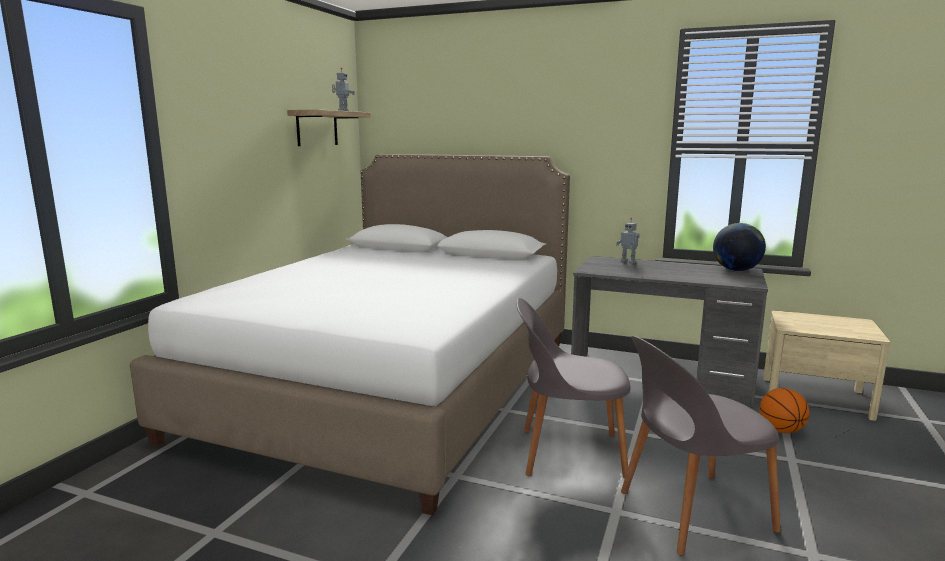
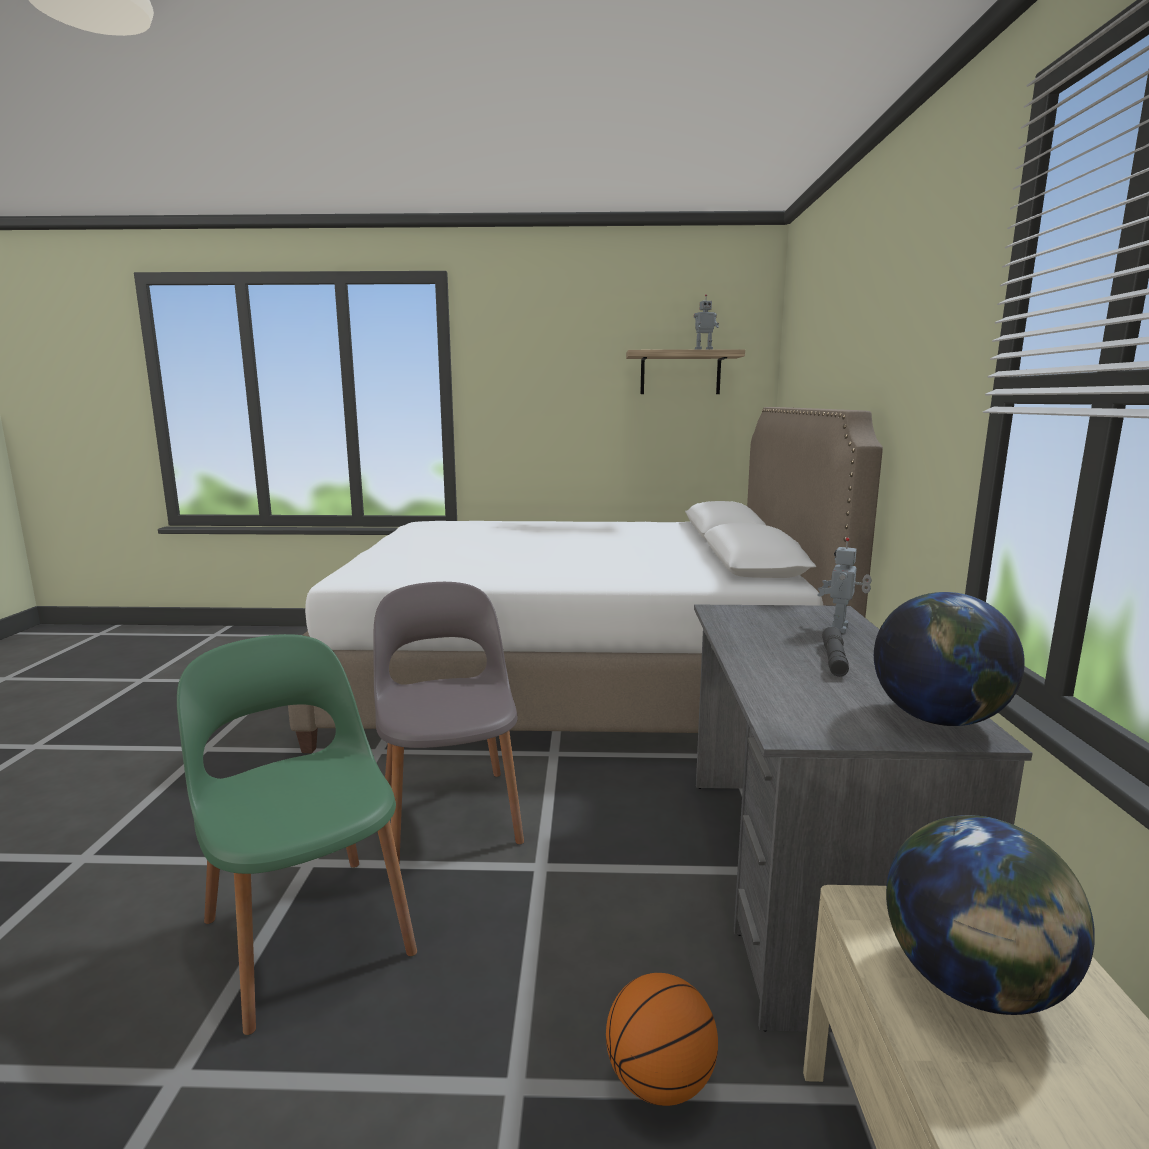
camera: 70 degrees right, 0 degrees up
(672, 269) = (834, 660): none -> grey flashlight
(692, 512) = (307, 931): grey chair -> green chair
(823, 325) = (973, 984): none -> globe

